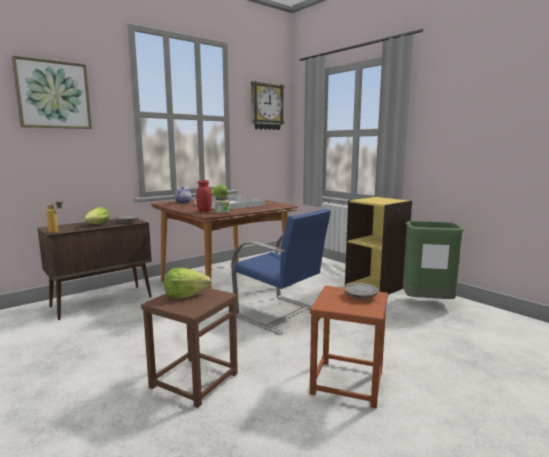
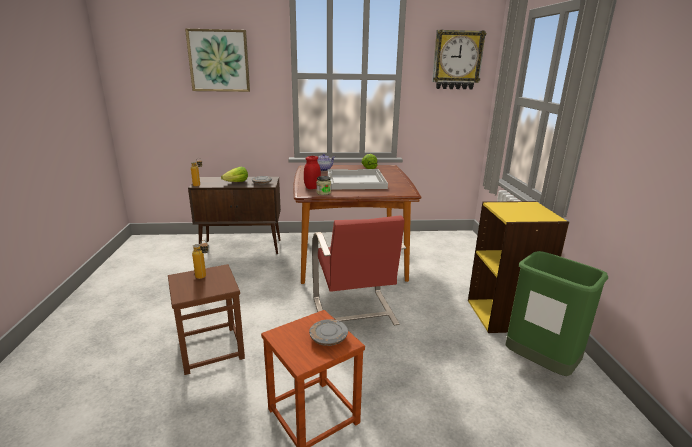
camera: 35 degrees right, 10 degrees up
(185, 295) = (204, 277): lettuce -> bottle
(280, 314) = (354, 312): blue chair -> red chair

